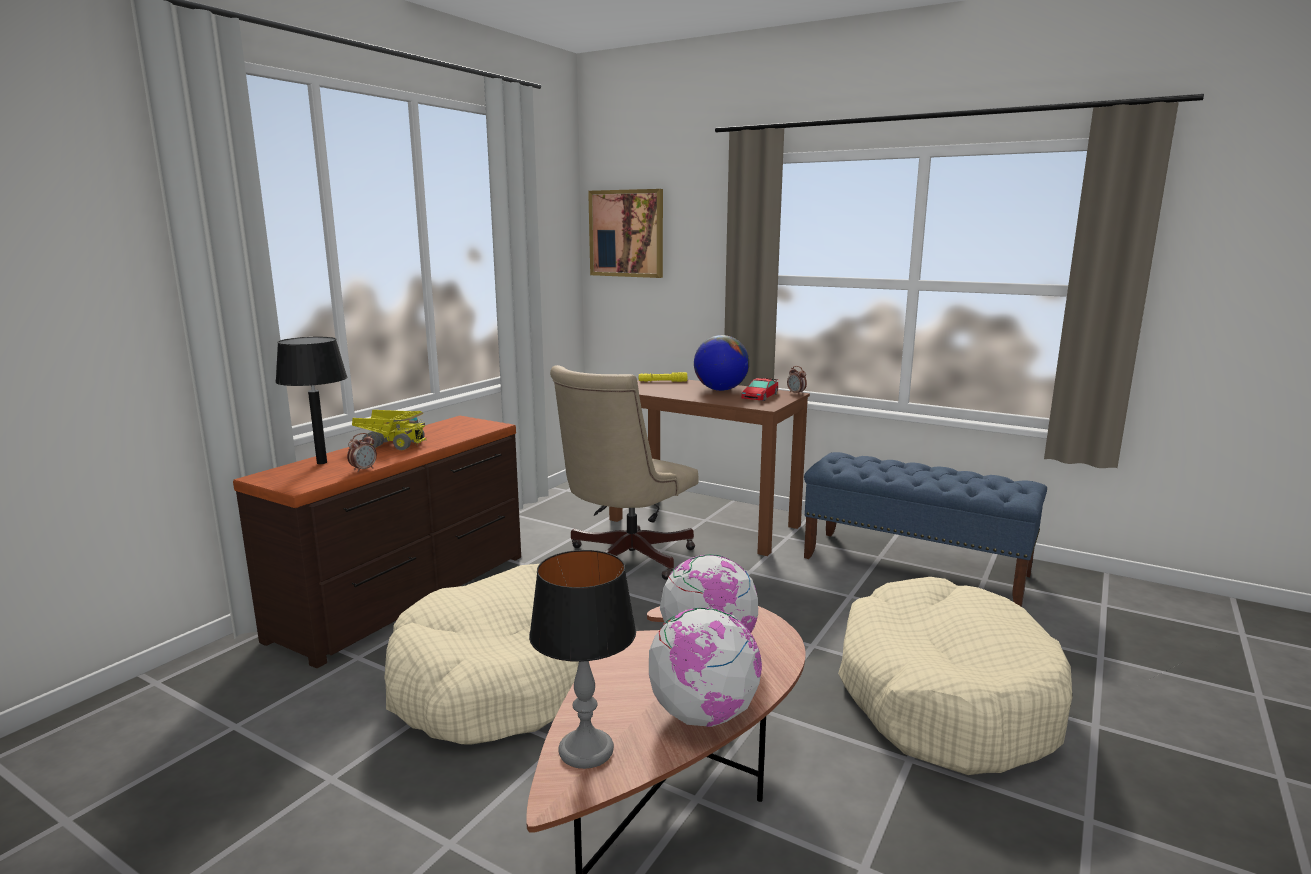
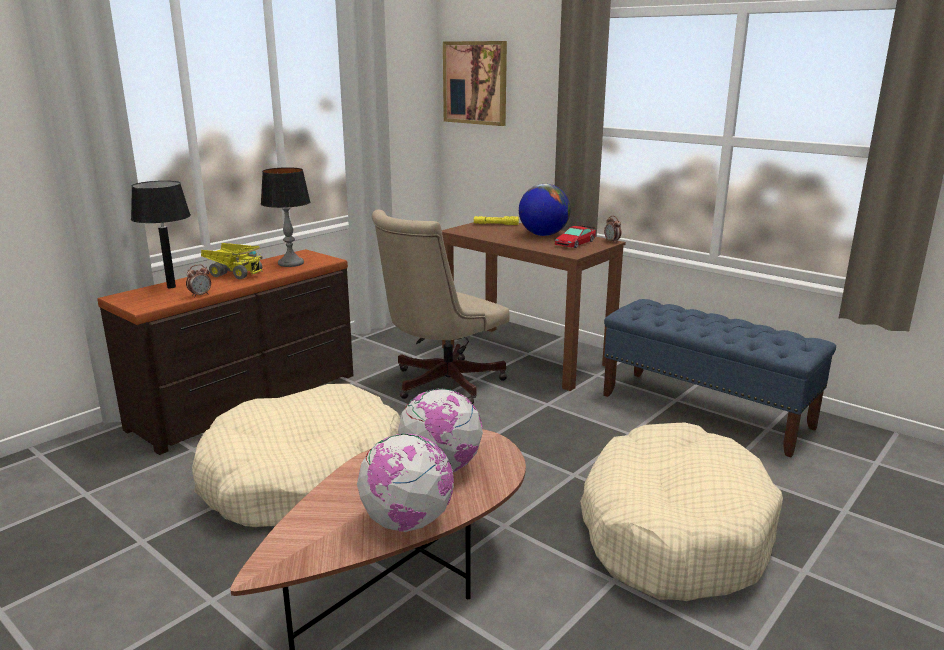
camera: 10 degrees right, 5 degrees up
(586, 750) = (301, 539): table lamp -> table lamp (291, 263)

